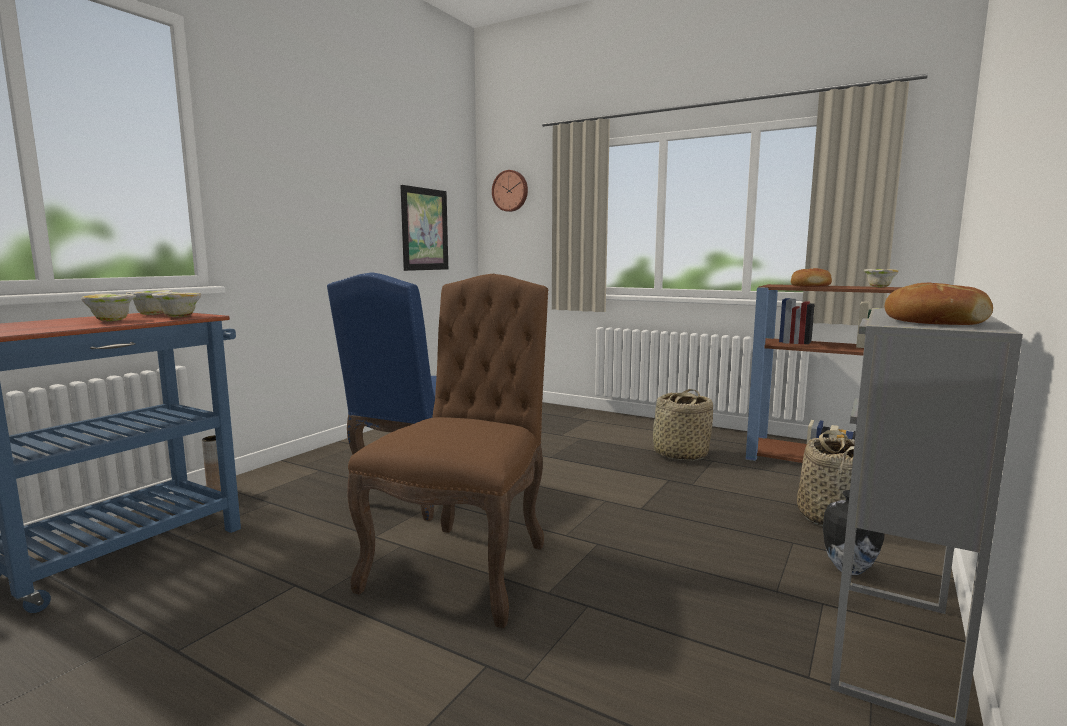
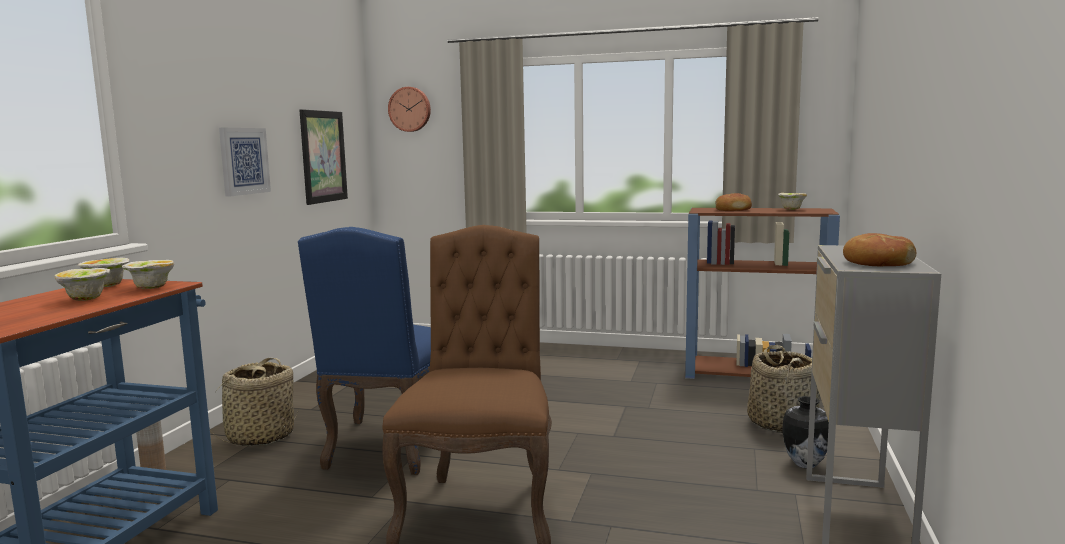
camera: 15 degrees left, 0 degrees up
(337, 225) = (244, 161): none -> picture
(680, 454) = (624, 380): basket -> basket (260, 437)

